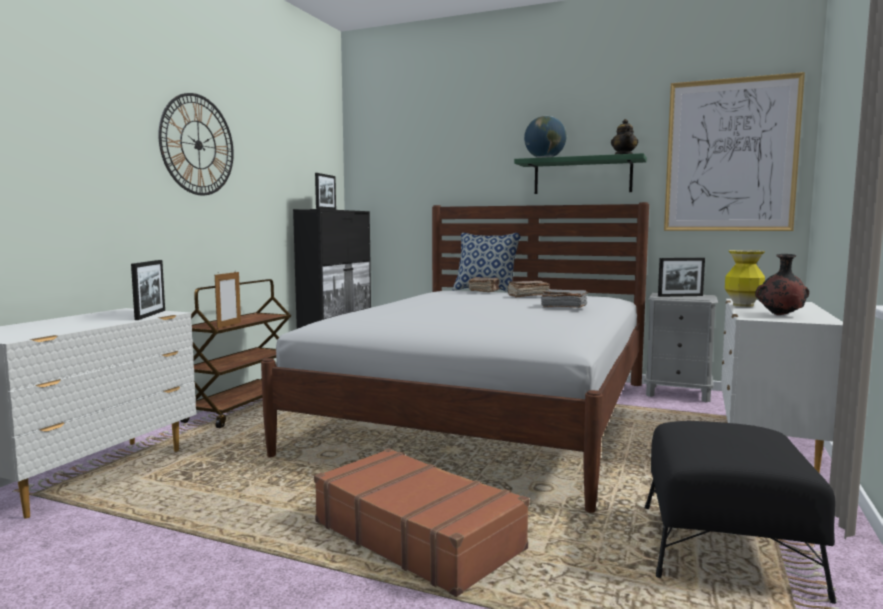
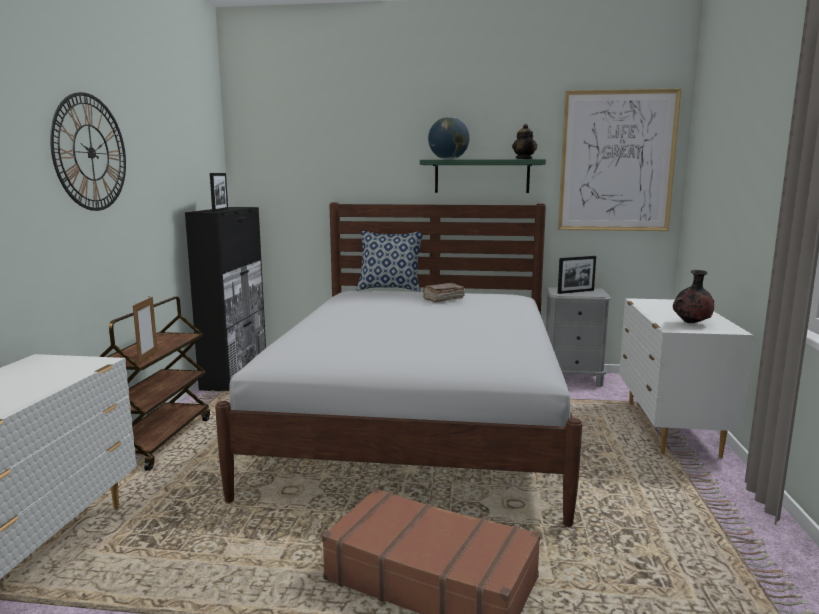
camera: 15 degrees left, 5 degrees up
(150, 315) = (81, 367): picture frame -> none
(484, 291) = (394, 293): brown book -> none
(563, 307) = (492, 316): grey book -> none
(727, 548) = (693, 547): black ottoman -> none
(742, 306) = (649, 310): vase -> none

